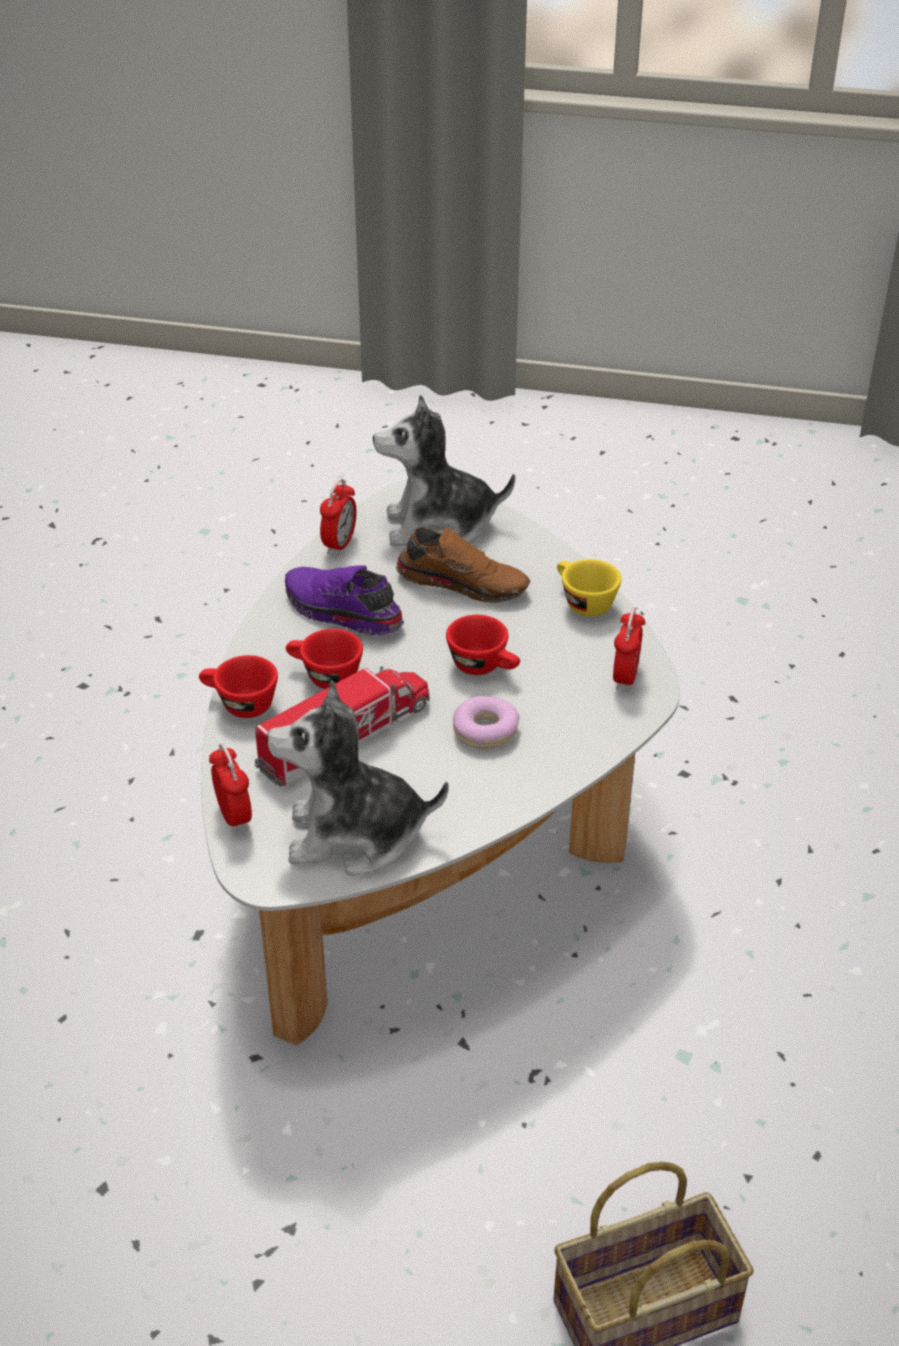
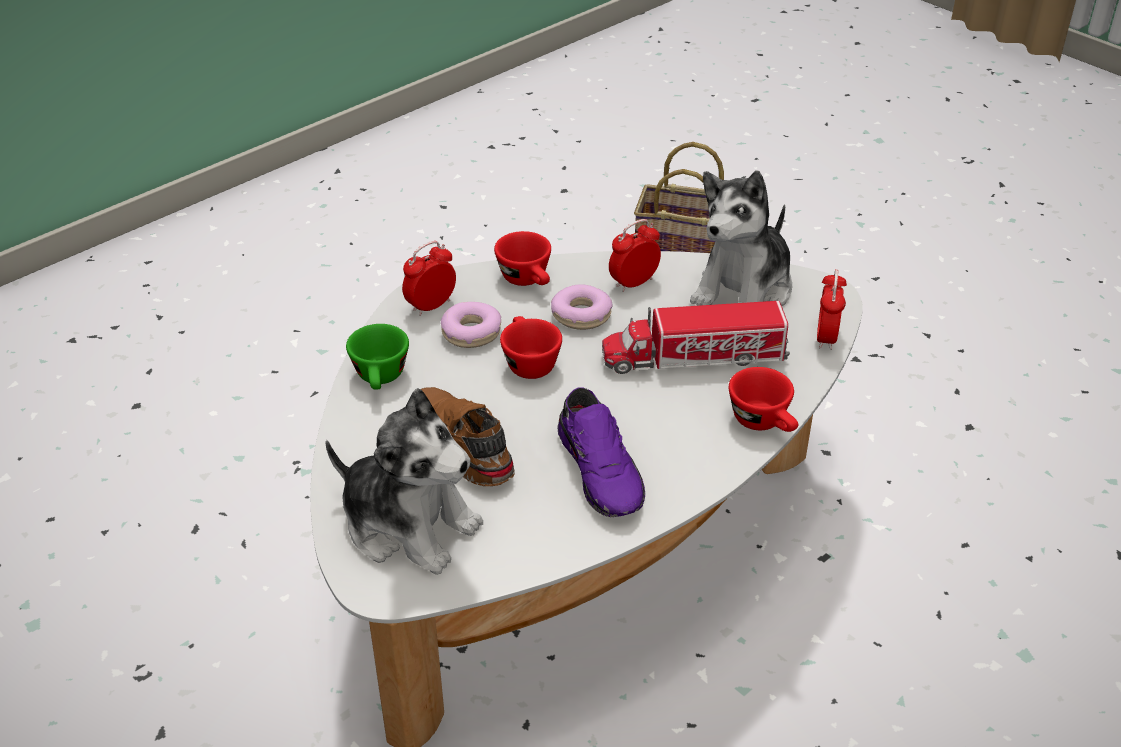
camera: 145 degrees left, 0 degrees up
(324, 676) = (670, 415): red cup -> red cup (528, 280)
(339, 544) = (531, 555): alarm clock -> alarm clock (634, 283)
(354, 836) = (744, 289): plush toy -> plush toy turned 90 degrees clockwise
(561, 670) = (472, 333): none -> donut
(582, 602) = (381, 379): yellow cup -> green cup

